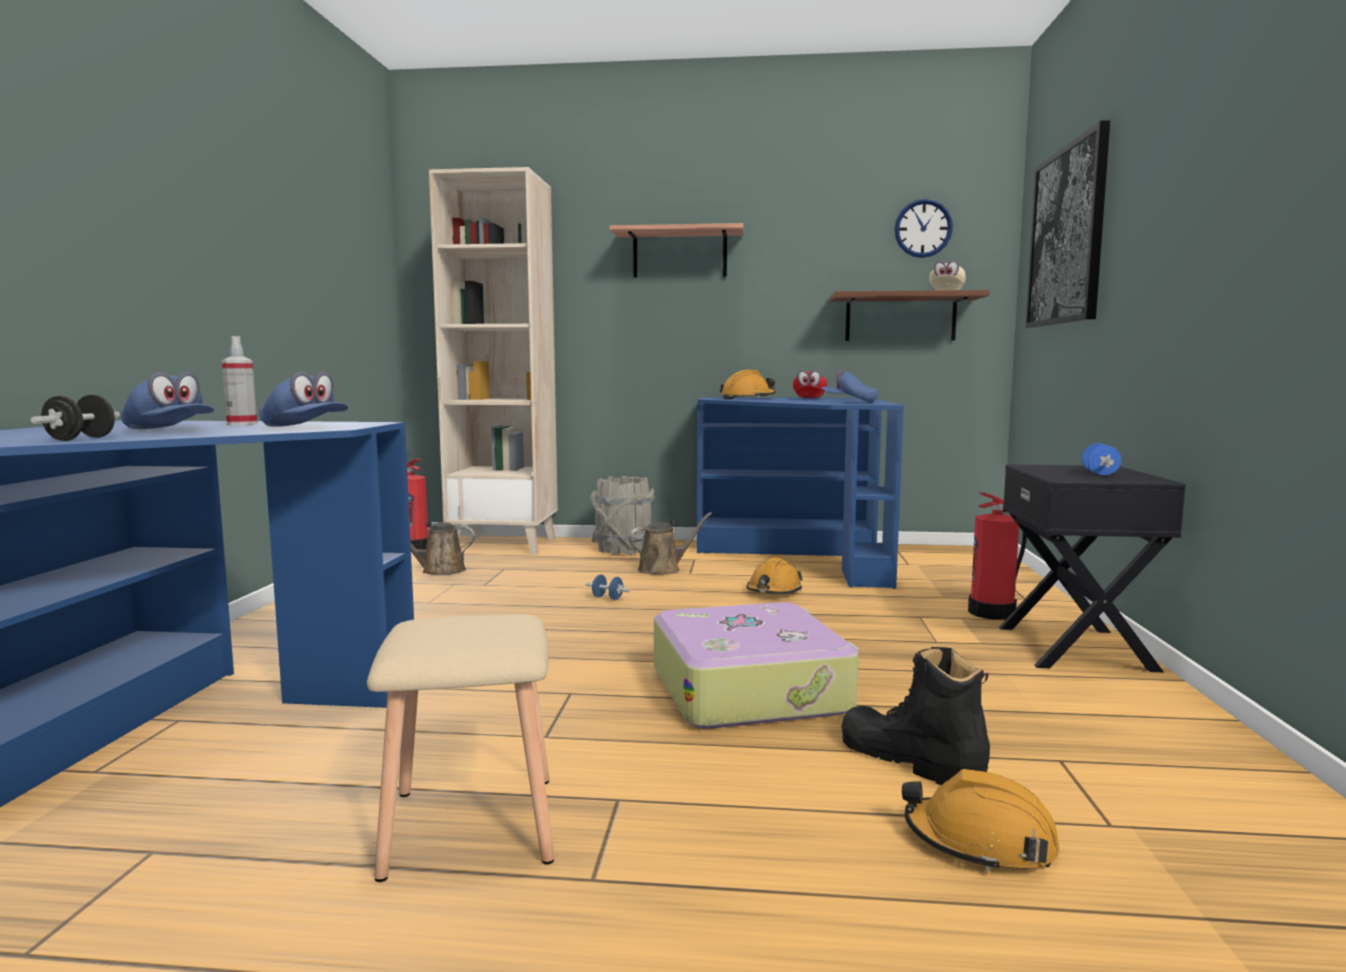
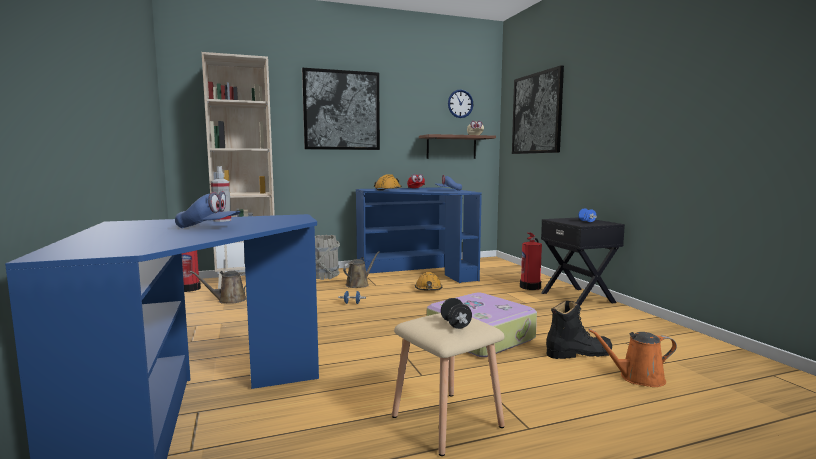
camera: 25 degrees left, 0 degrees up
(80, 439) = (199, 238): black dumbbell -> black dumbbell (455, 325)
(305, 427) = (281, 221): blue cap -> none
(680, 254) = (341, 110): shelf -> picture
(910, 760) = (578, 353): black boot -> black boot turned 150 degrees clockwise
(979, 842) = (638, 378): orange hard hat -> orange watering can

